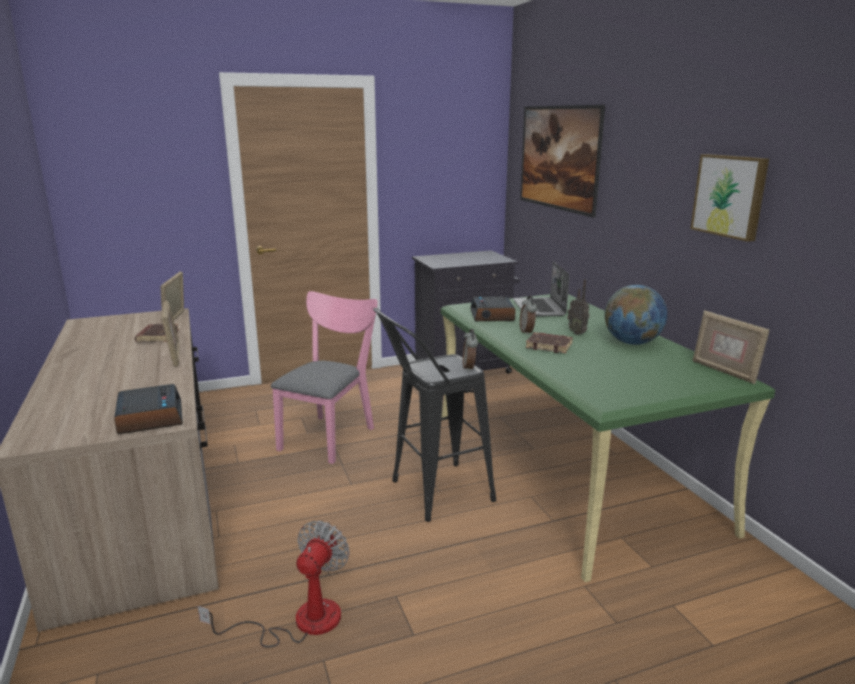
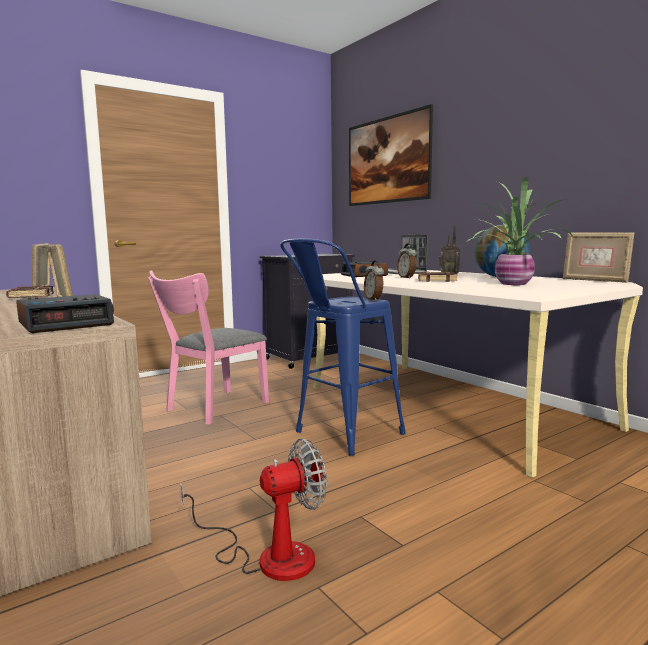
camera: 15 degrees left, 10 degrees down
(149, 417) = (67, 324): alarm clock -> alarm clock turned 90 degrees clockwise
(300, 621) = (268, 556): fan -> fan turned 60 degrees clockwise
(330, 435) = (212, 408): pink chair -> pink chair turned 150 degrees counterclockwise
(432, 493) = (341, 436): black stool -> blue stool
(568, 469) = (450, 406): green desk -> beige desk
(616, 372) = (514, 284): none -> potted plant
(730, 196) = (570, 141): picture -> none

